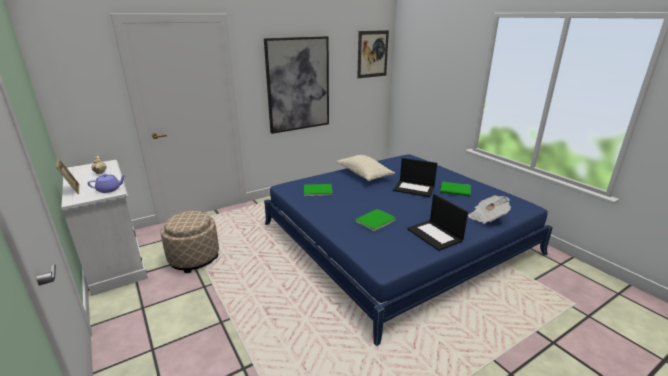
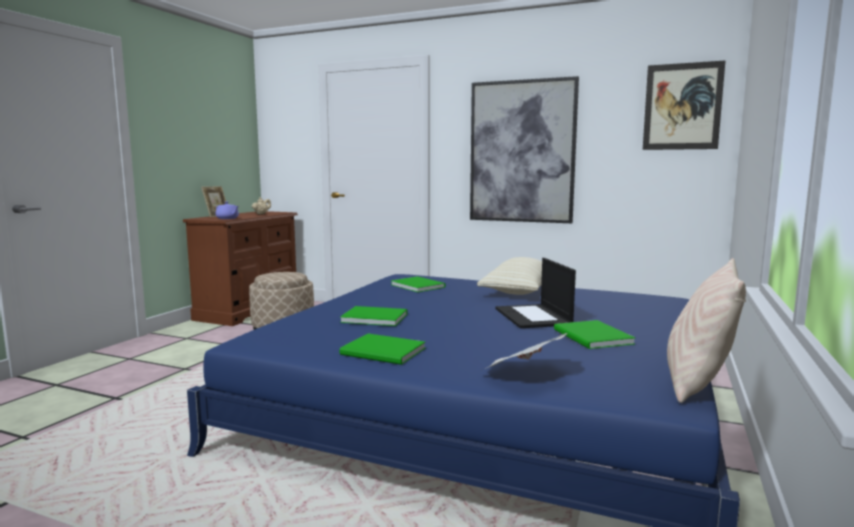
camera: 55 degrees right, 15 degrees down
(116, 260) = (249, 310): white dresser -> brown dresser
(435, 235) = (384, 352): laptop -> green book
(515, 196) = (698, 384): none -> beige pillow

